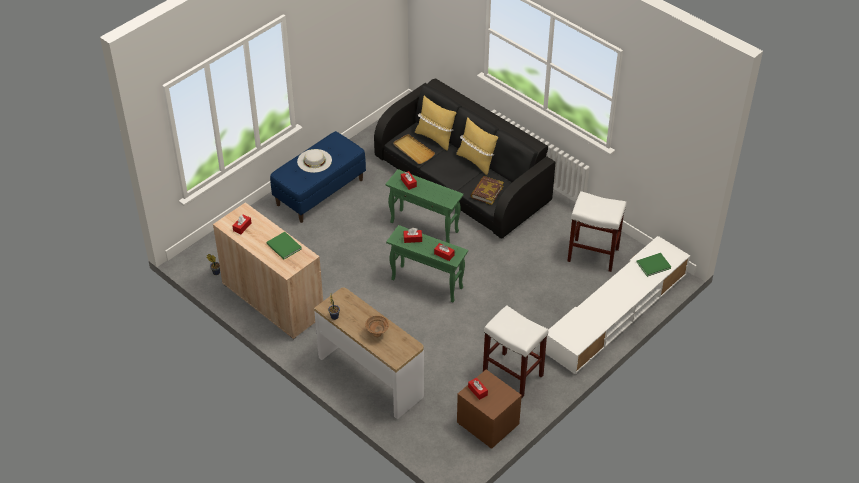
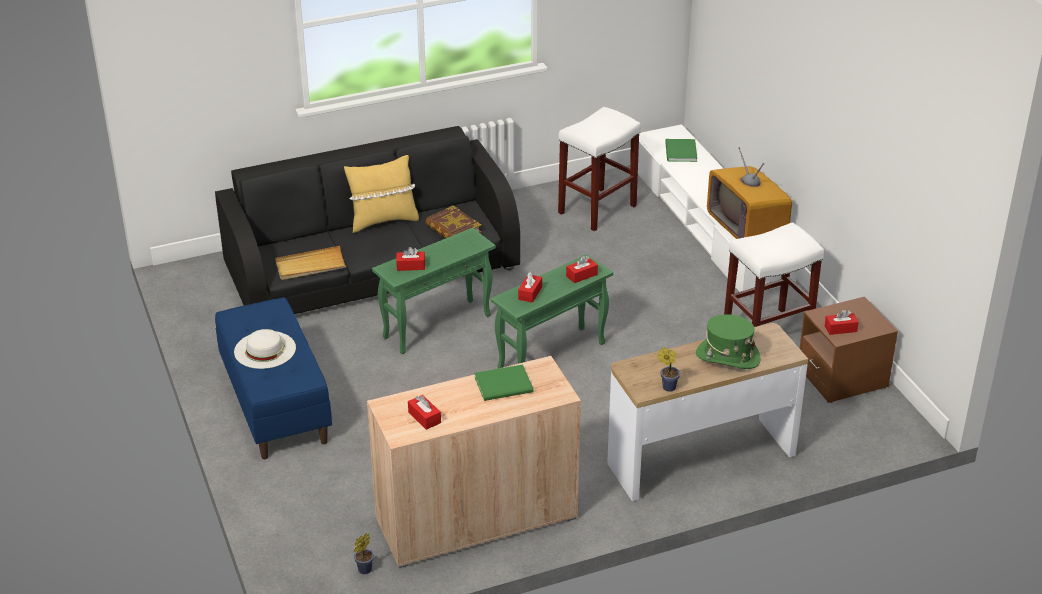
camera: 65 degrees left, 10 degrees down
(377, 333) = (727, 357): brown bowl -> green hat
(435, 138) = (301, 241): yellow pillow -> none
(584, 323) = (746, 227): none -> television

